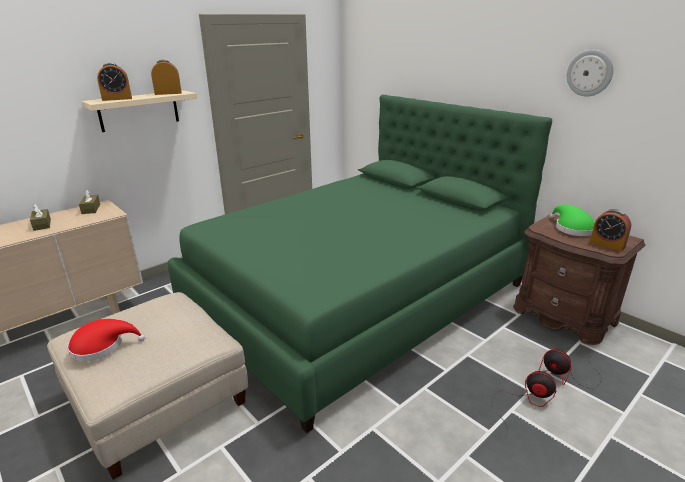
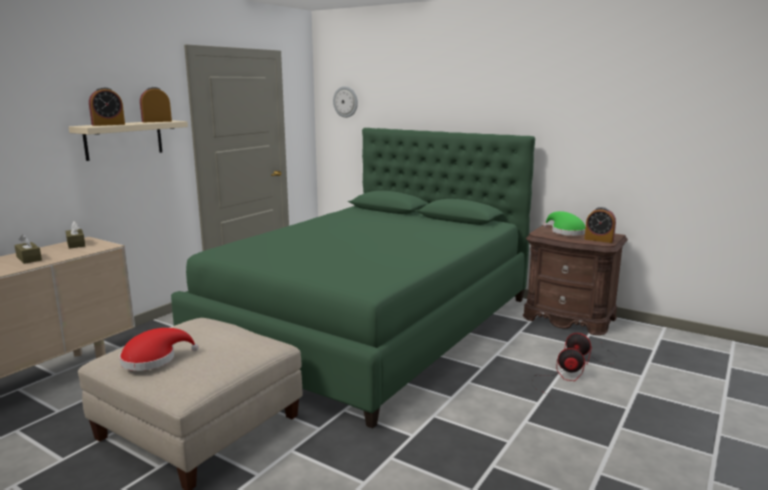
camera: 15 degrees left, 10 degrees down
(589, 73) = (561, 96): wall clock -> wall clock (345, 102)

